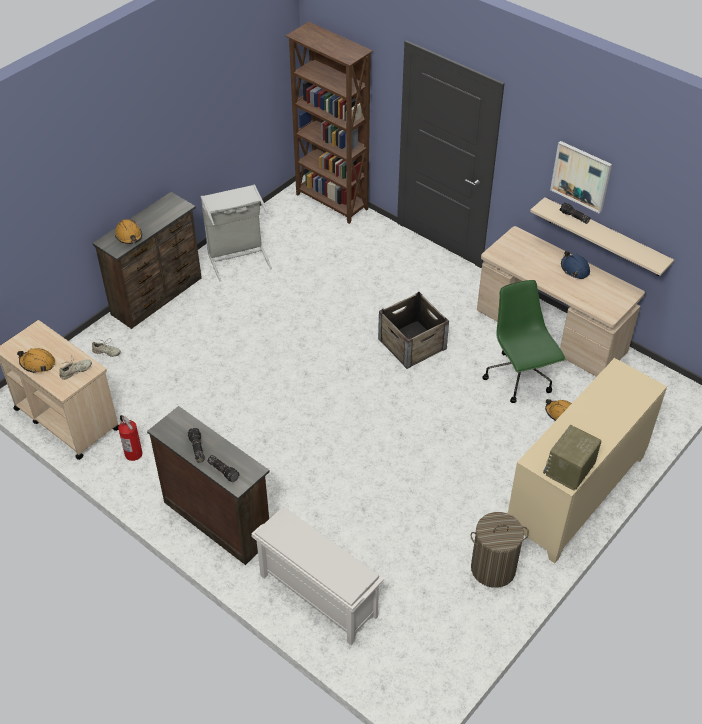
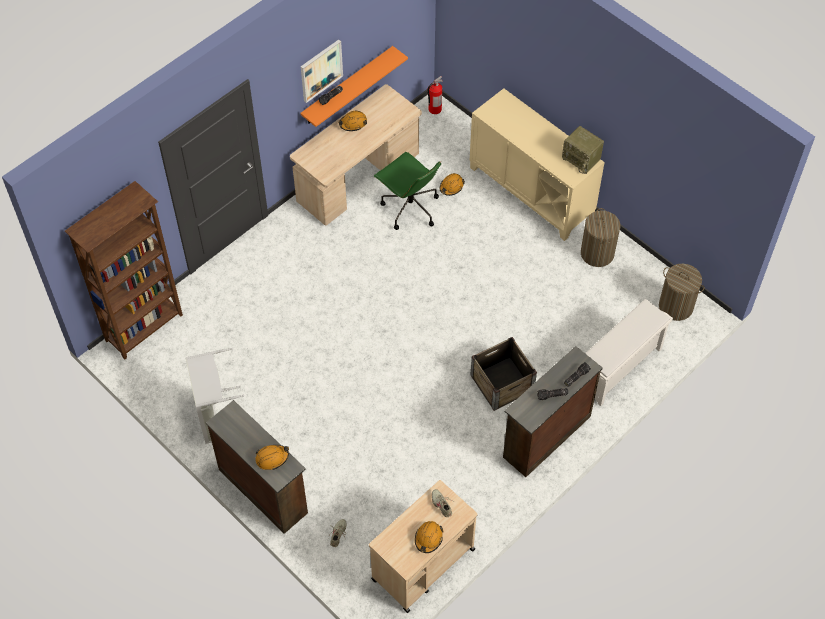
camera: 85 degrees left, 10 degrees up
(133, 453) = (469, 503): fire extinguisher -> fire extinguisher (434, 109)
(411, 343) = (359, 279): crate -> crate (502, 383)
(422, 664) = (676, 306): none -> laundry basket
(519, 378) = (409, 208): green office chair -> green office chair turned 120 degrees counterclockwise
(574, 269) = (353, 123): blue hard hat -> orange hard hat
(605, 237) = (347, 86): beige shelf -> orange shelf

